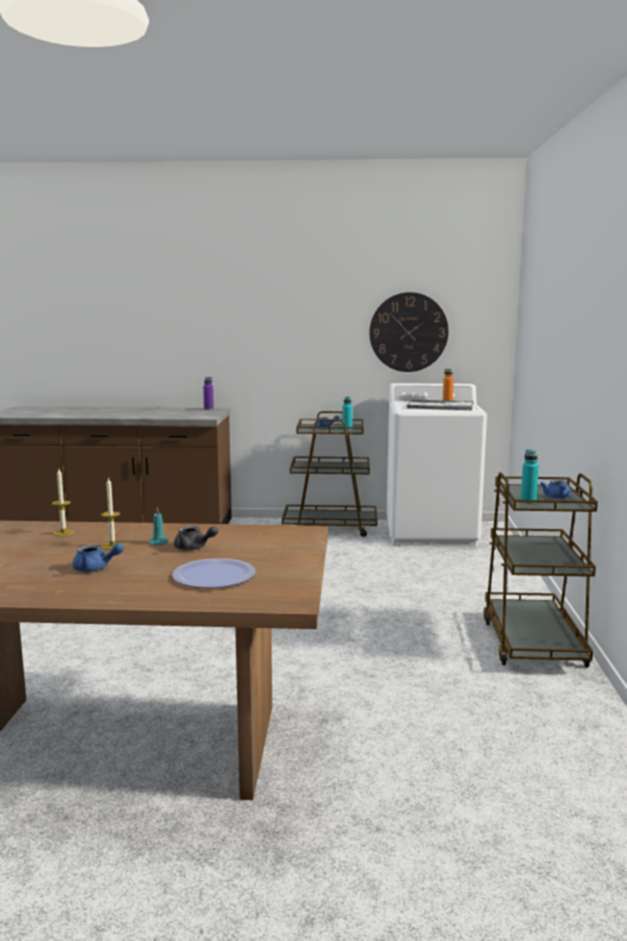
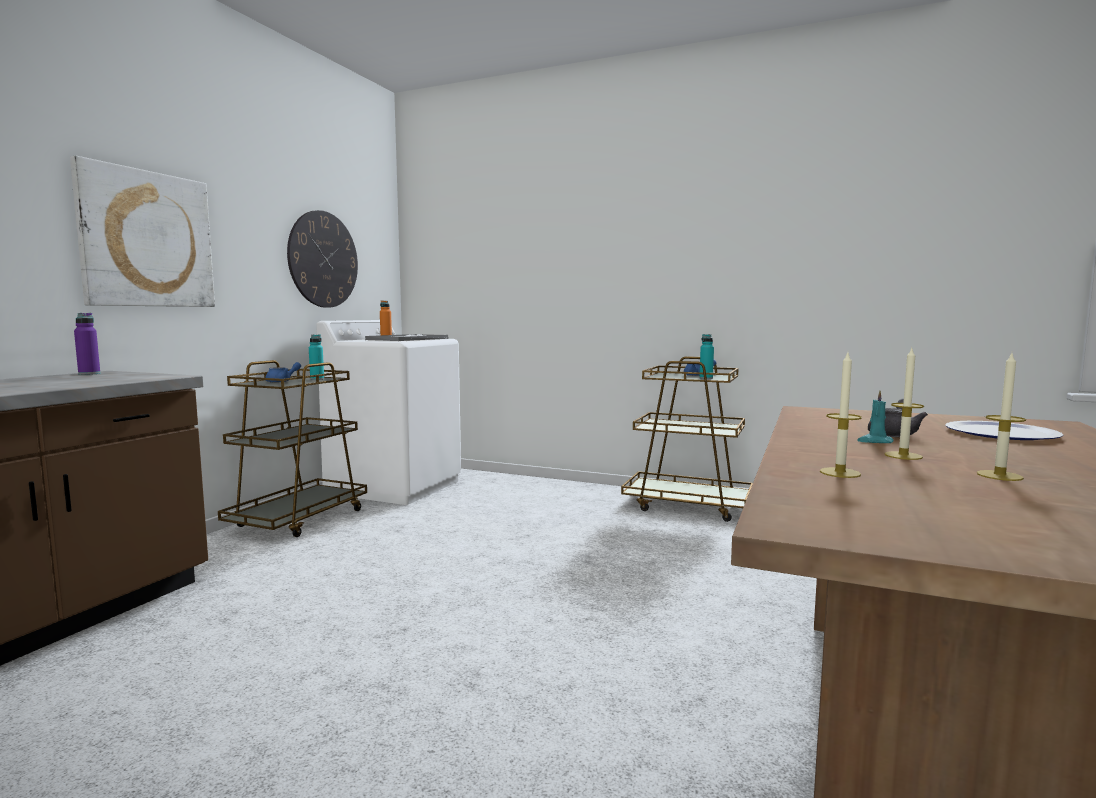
camera: 70 degrees left, 5 degrees down
(60, 560) = (999, 475): none -> candle
(95, 568) = (1024, 463): blue teapot -> none
(259, 331) = (147, 239): none -> picture

